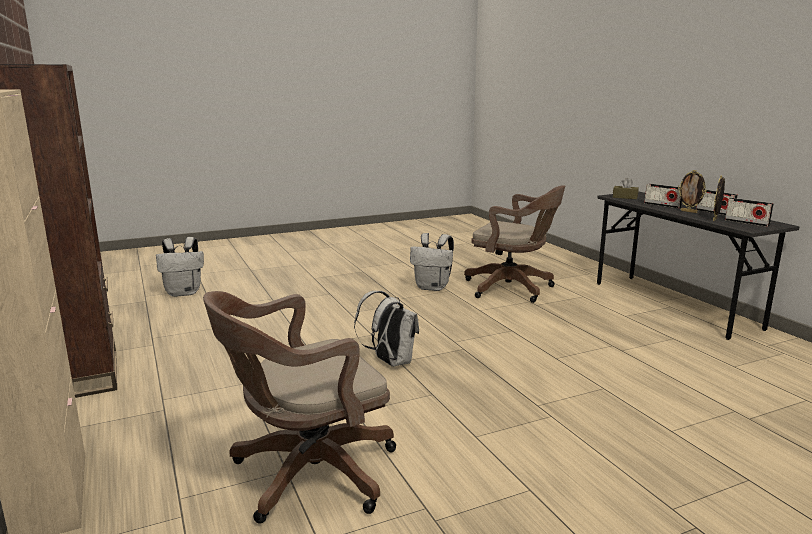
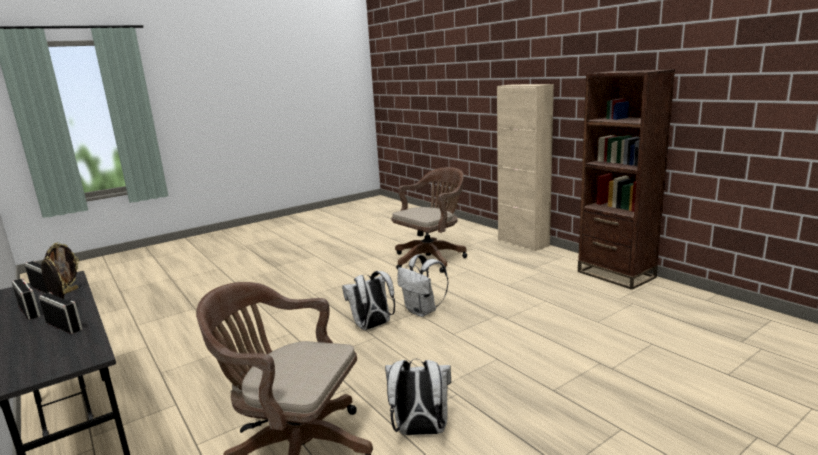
camera: 170 degrees right, 0 degrees up
(184, 293) = (731, 361): white backpack -> white backpack (372, 326)
(625, 197) = (74, 354): brown tissue box -> none

